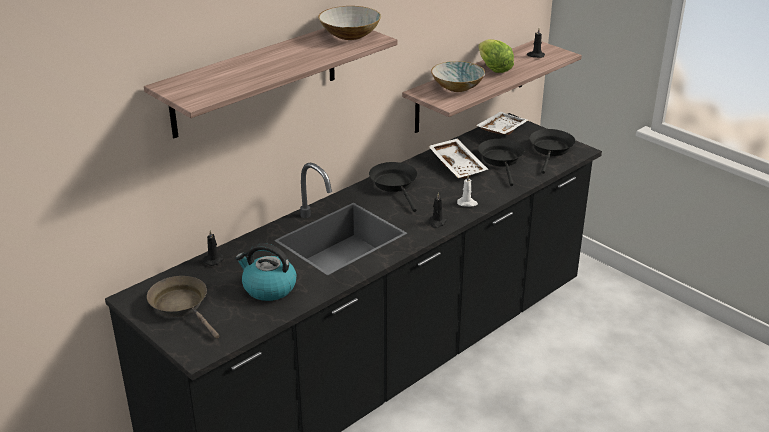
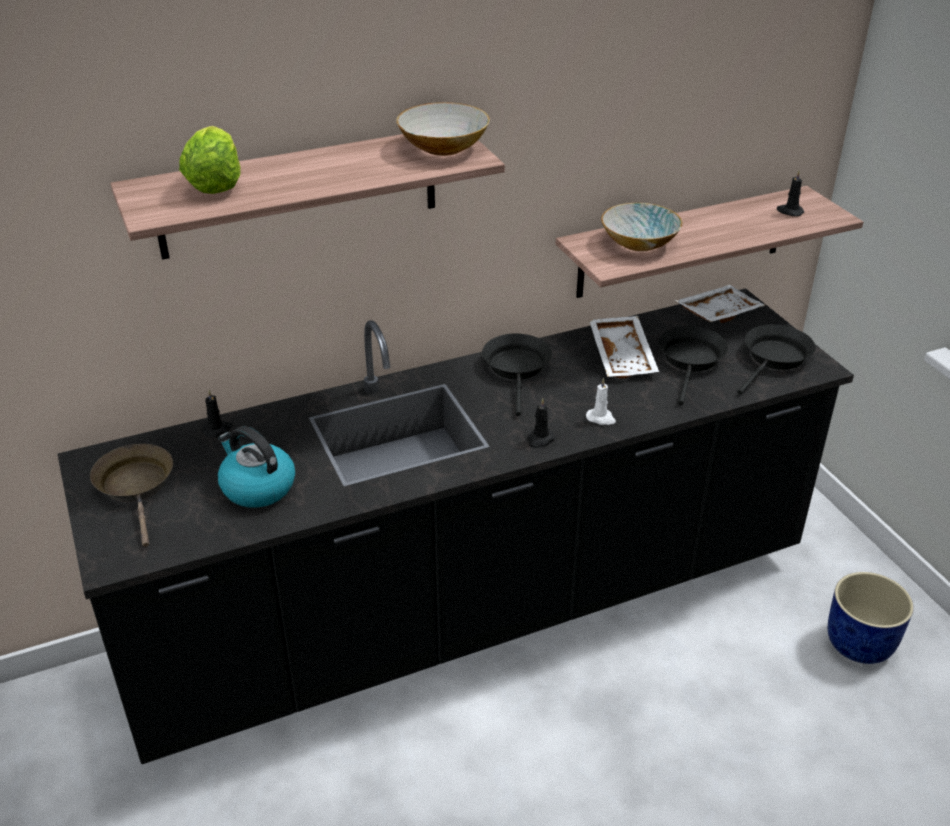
camera: 20 degrees right, 5 degrees up
(494, 69) = (712, 223): lettuce -> lettuce (215, 184)
(635, 328) = (860, 643): none -> blue planter

